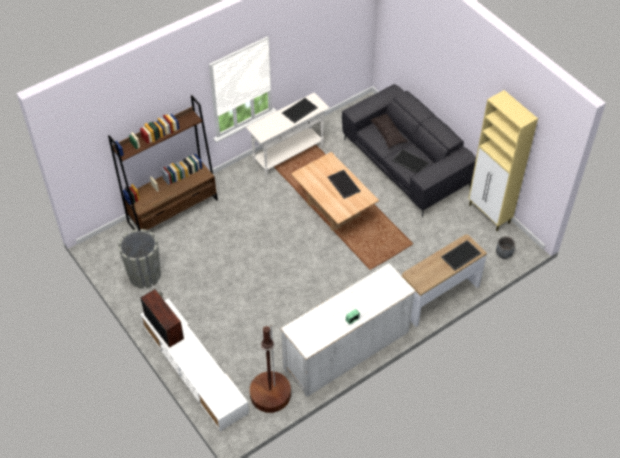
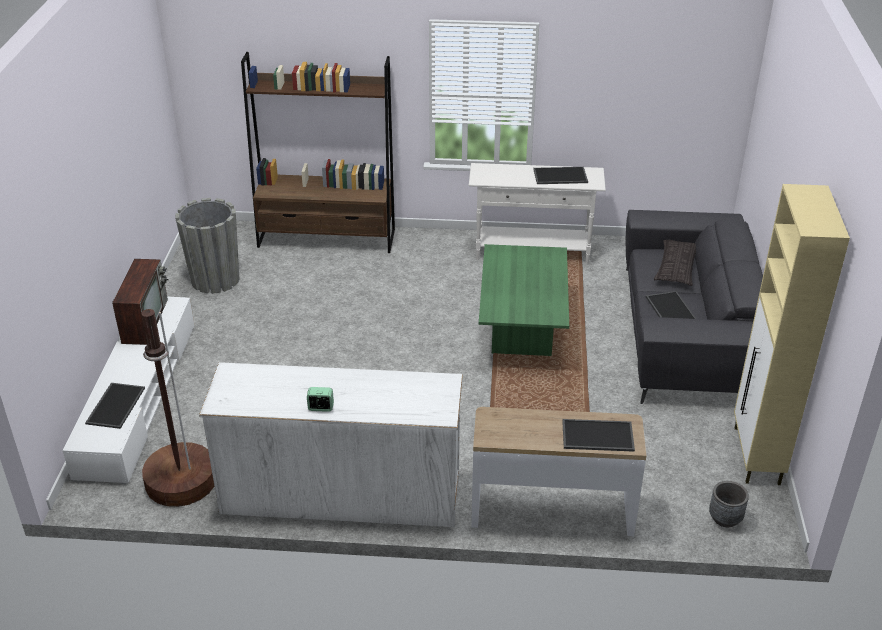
camera: 40 degrees right, 15 degrees down
(333, 209) = (522, 332): beige coffee table -> green coffee table
(343, 184) = (539, 286): tray -> tray (115, 405)

